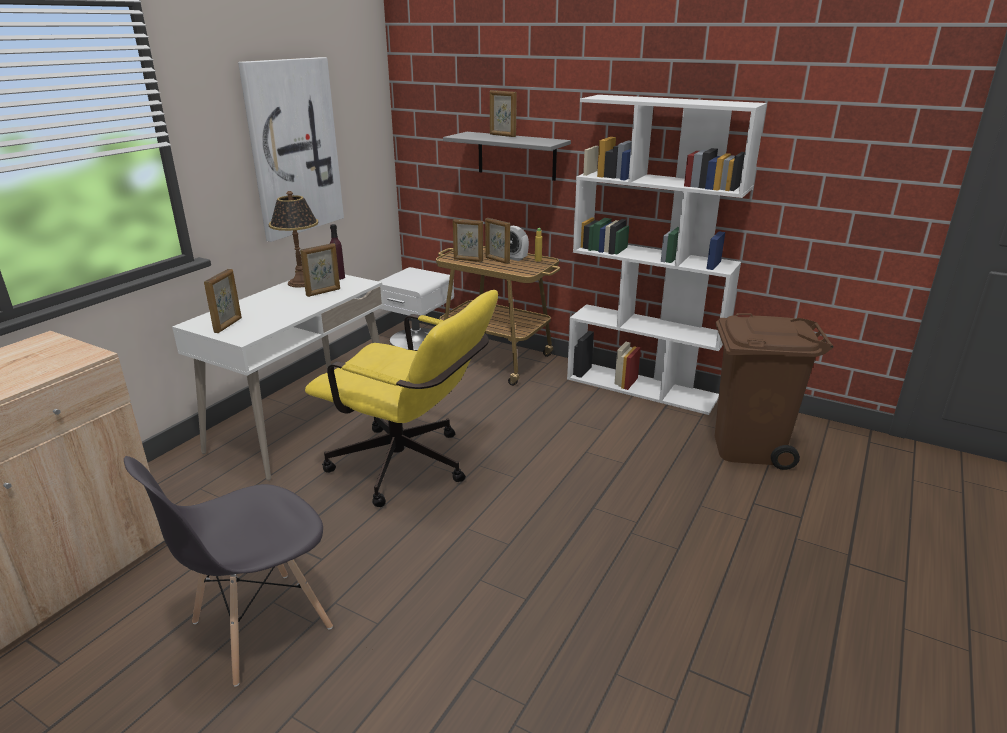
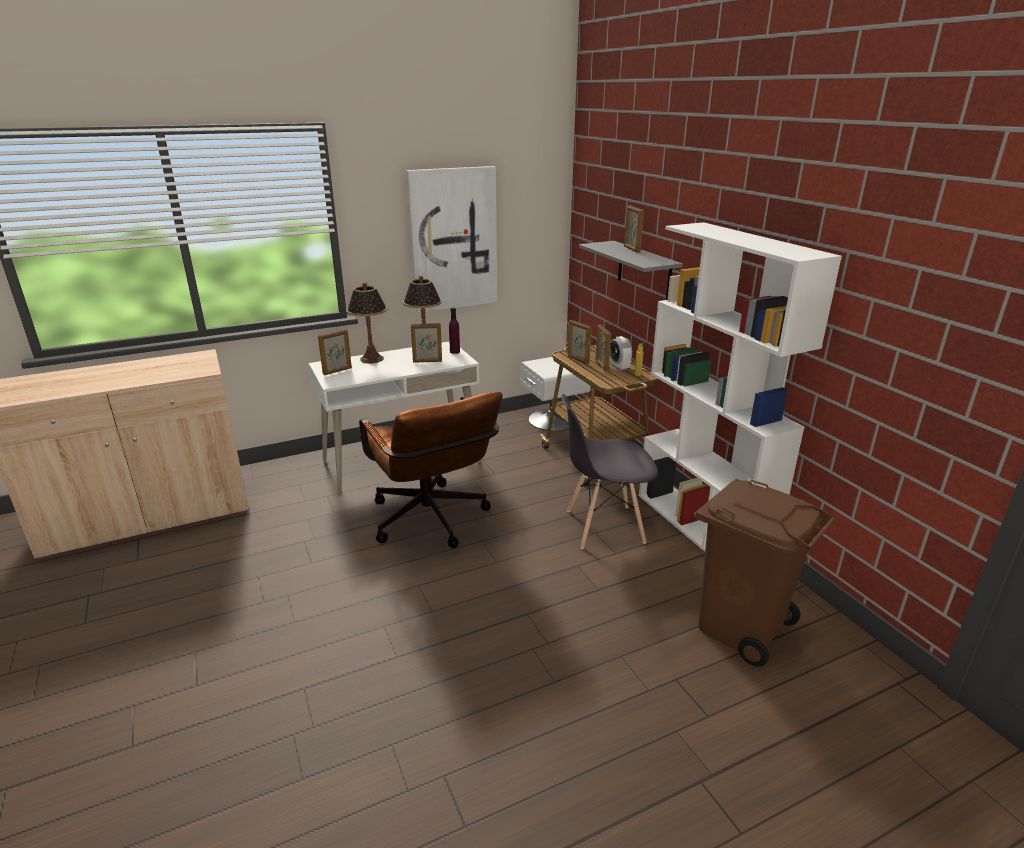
camera: 35 degrees right, 0 degrees up
(252, 304) = (372, 359): none -> table lamp
(260, 626) = (236, 589): grey chair -> grey chair (603, 526)
(410, 468) = (432, 523): yellow office chair -> brown office chair

